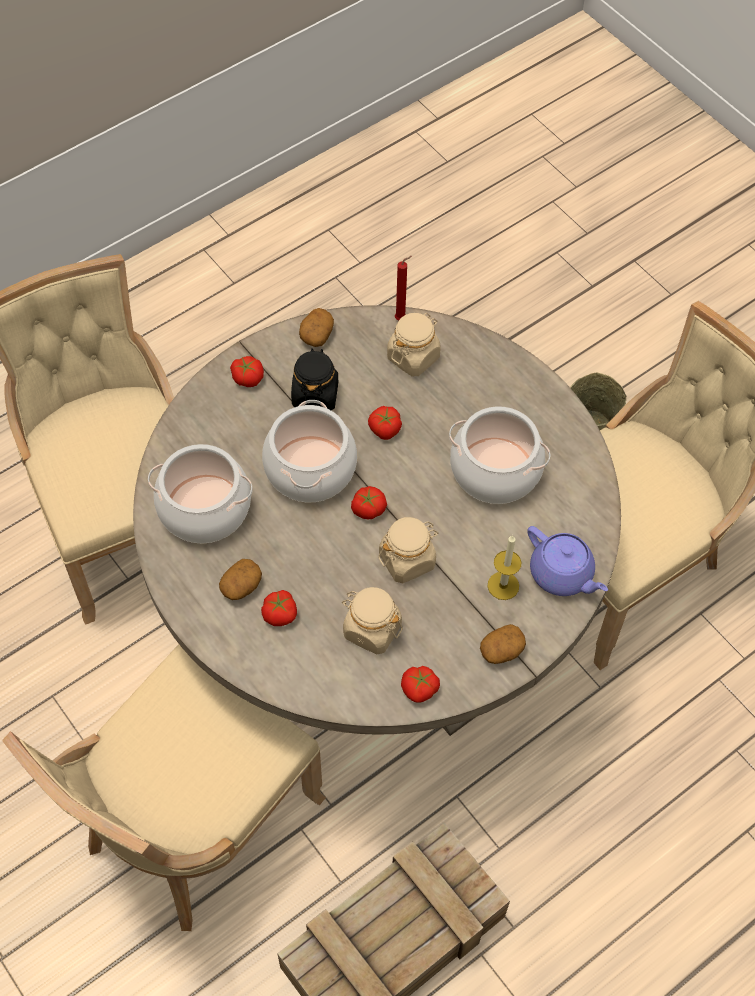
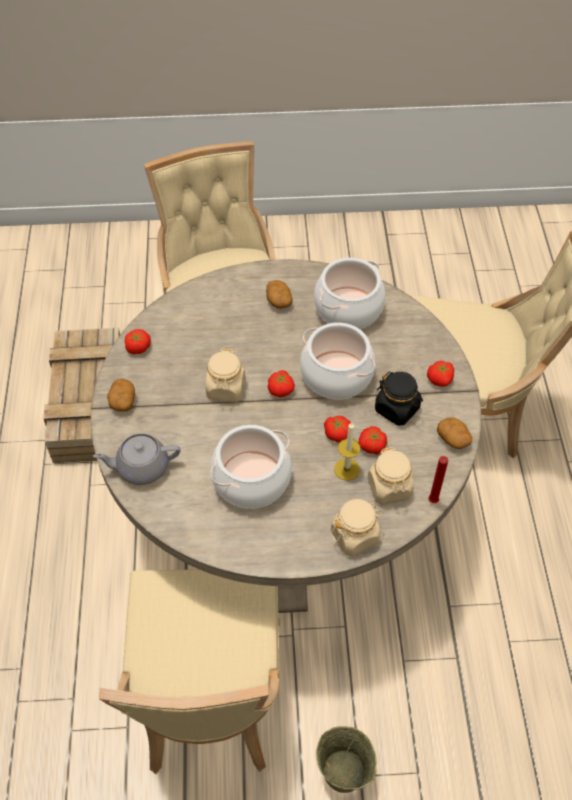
camera: 125 degrees right, 5 degrees down
(280, 614) = (244, 309): tomato -> tomato (372, 446)
(371, 629) = (195, 345): beige jar -> beige jar (355, 536)
(503, 585) = (163, 429): candle -> candle (347, 469)
(562, 574) = (141, 467): purple teapot -> grey teapot

